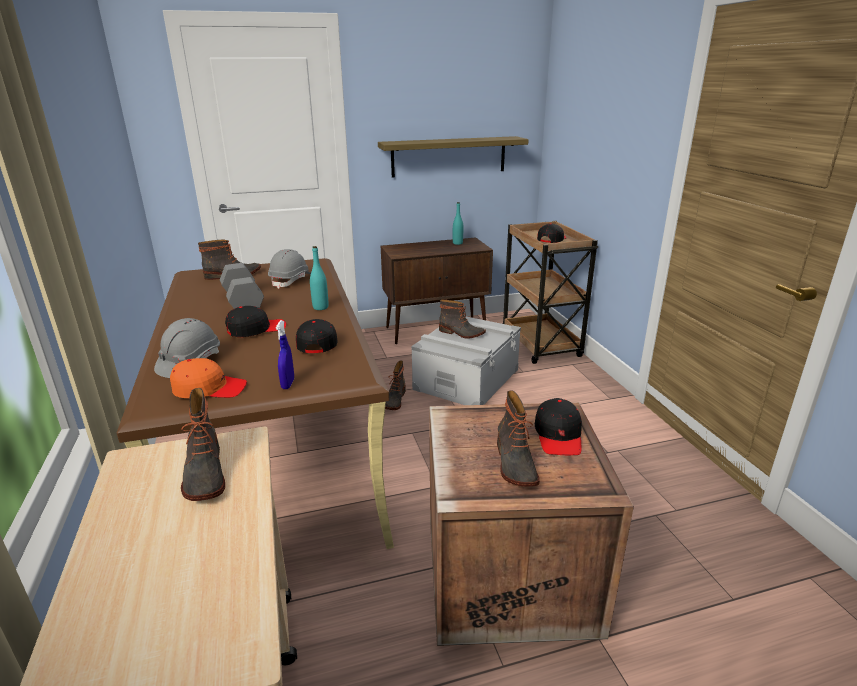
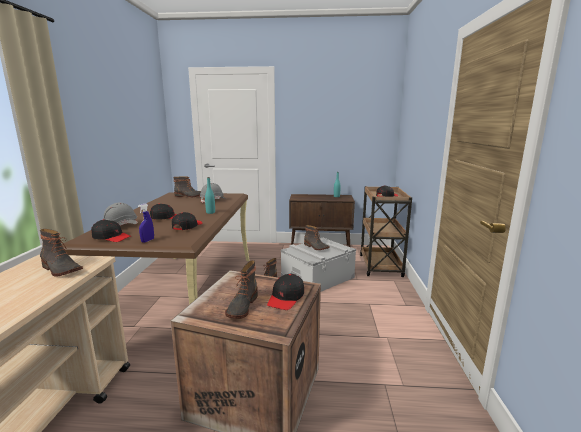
camera: 20 degrees right, 10 degrees down
(203, 474) = (60, 269): boot -> boot turned 60 degrees counterclockwise
(209, 388) = (111, 237): orange cap -> black cap
(244, 302) = (178, 206): grey dumbbell -> none
(449, 156) = (335, 145): shelf -> none

